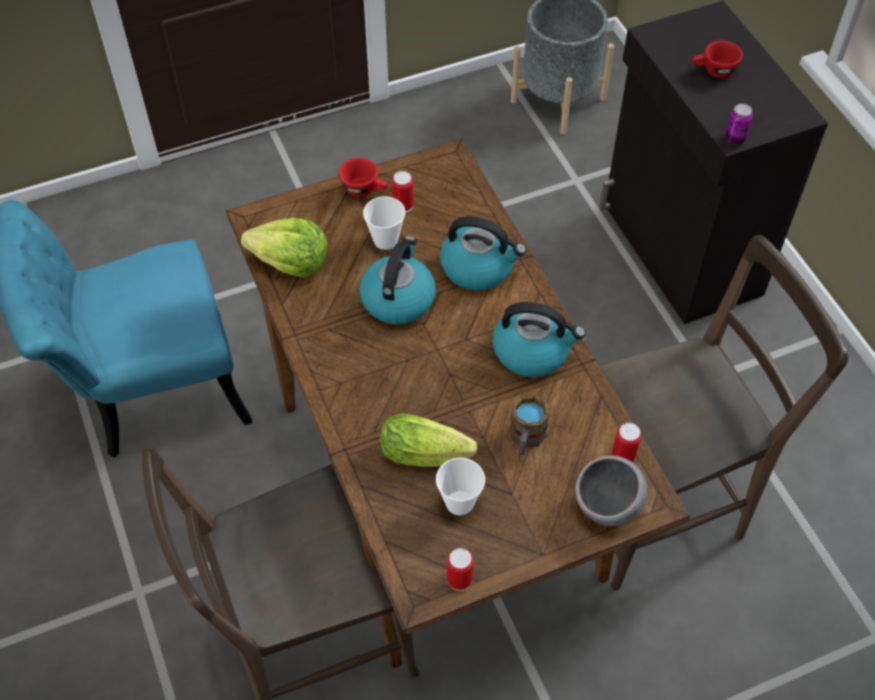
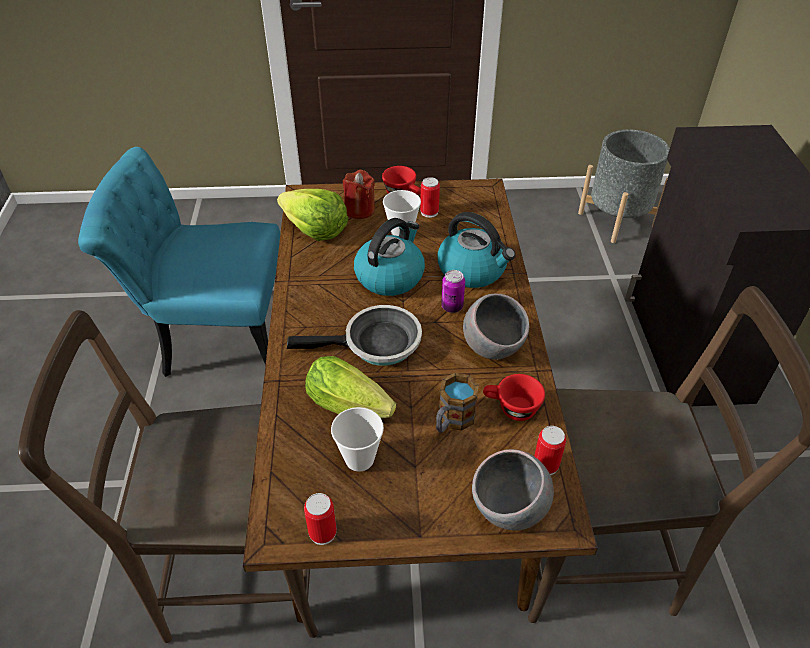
camera: 20 degrees right, 10 degrees down
(326, 223) = (359, 210): none -> red candle
(420, 381) = (376, 344): none -> frying pan
(532, 351) = (492, 347): kettle -> grey bowl
(713, 71) = (747, 169): red cup -> red cup (511, 408)
(734, 139) = (752, 221): can -> can (452, 307)

